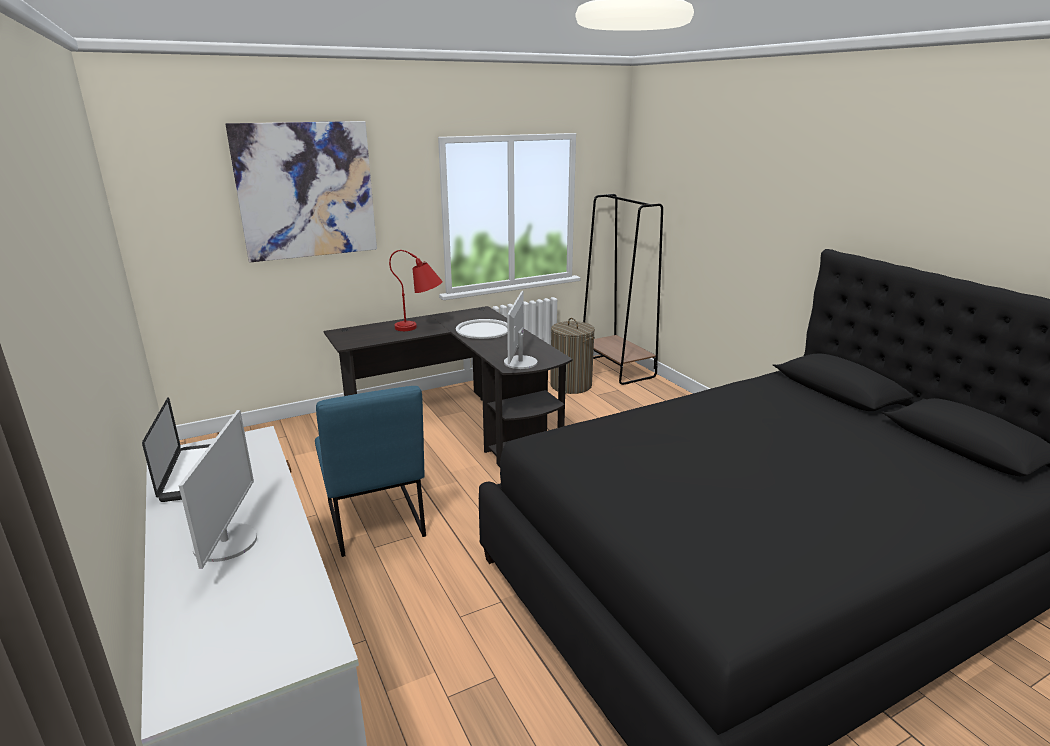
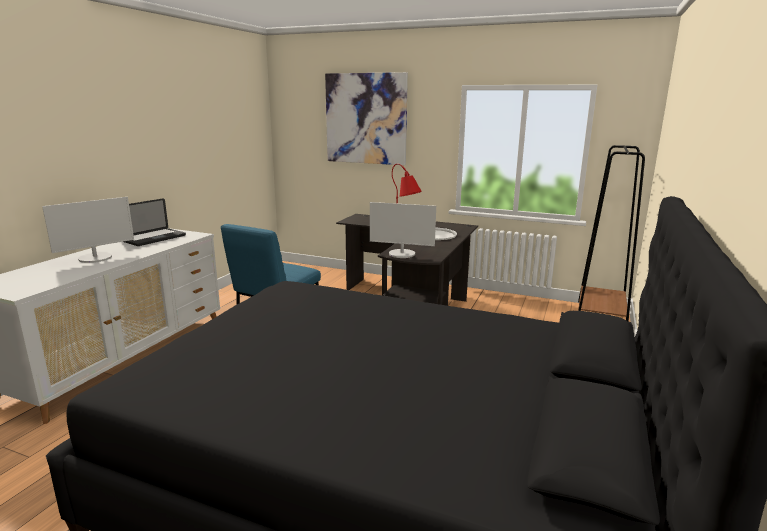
camera: 50 degrees right, 5 degrees down
(520, 362) = (402, 254): monitor -> monitor turned 135 degrees counterclockwise
(571, 385) = (534, 315): laundry basket -> none

